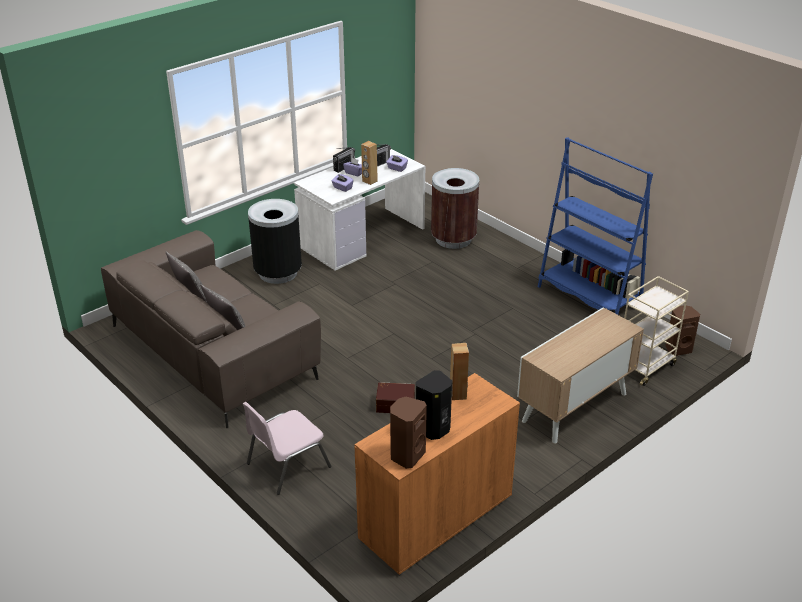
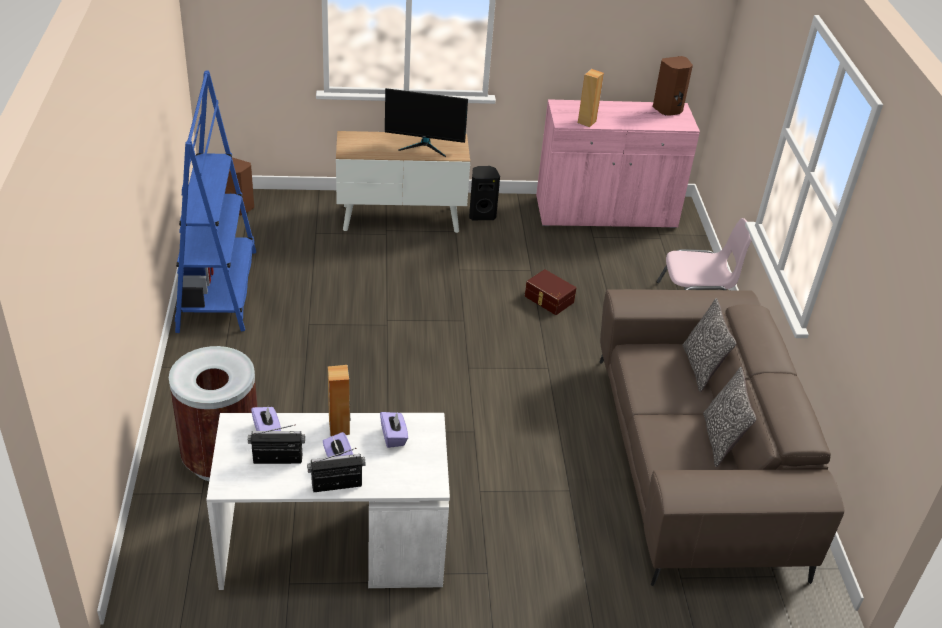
camera: 145 degrees left, 5 degrees up
(278, 273) = (518, 547): black trash can -> none
(434, 429) = (631, 113): black speaker -> black speaker (481, 214)
(436, 517) = (606, 213): orange cabinet -> pink cabinet
(569, 351) = (424, 146): none -> monitor
(644, 366) = (291, 213): beige cart -> none

